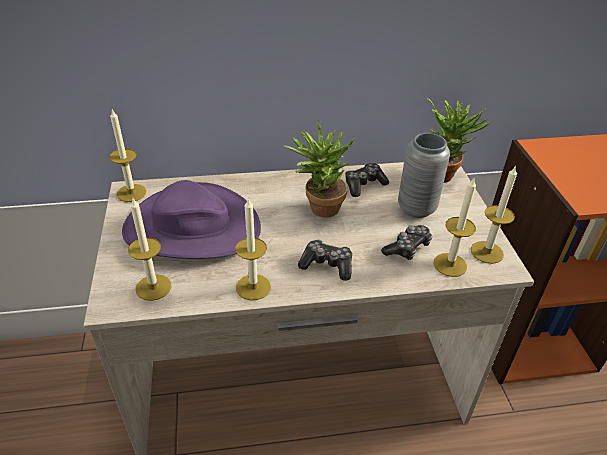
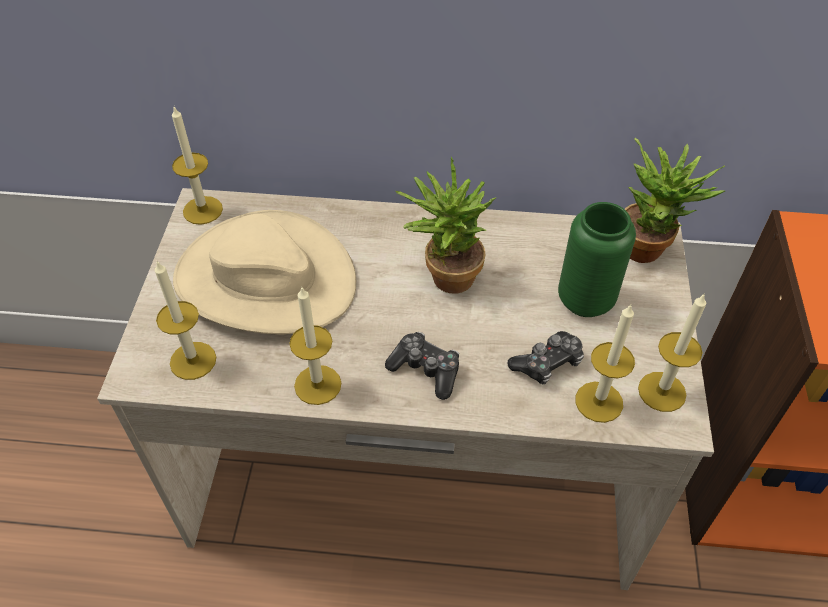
camera: 15 degrees right, 10 degrees up
(191, 228) = (264, 279): purple hat -> beige hat
(364, 185) = (522, 248): game controller -> none
(416, 208) = (585, 300): grey vase -> green vase

